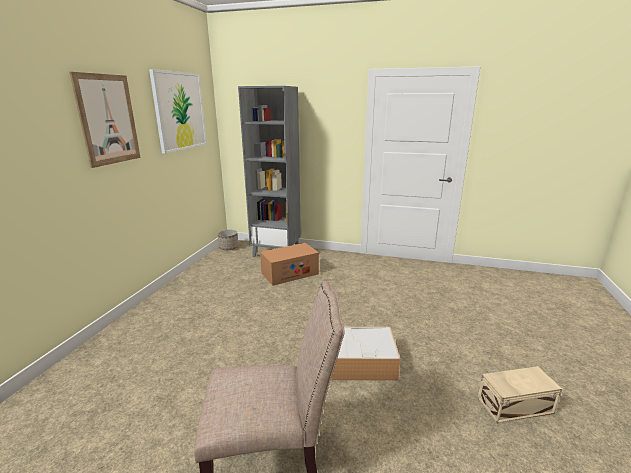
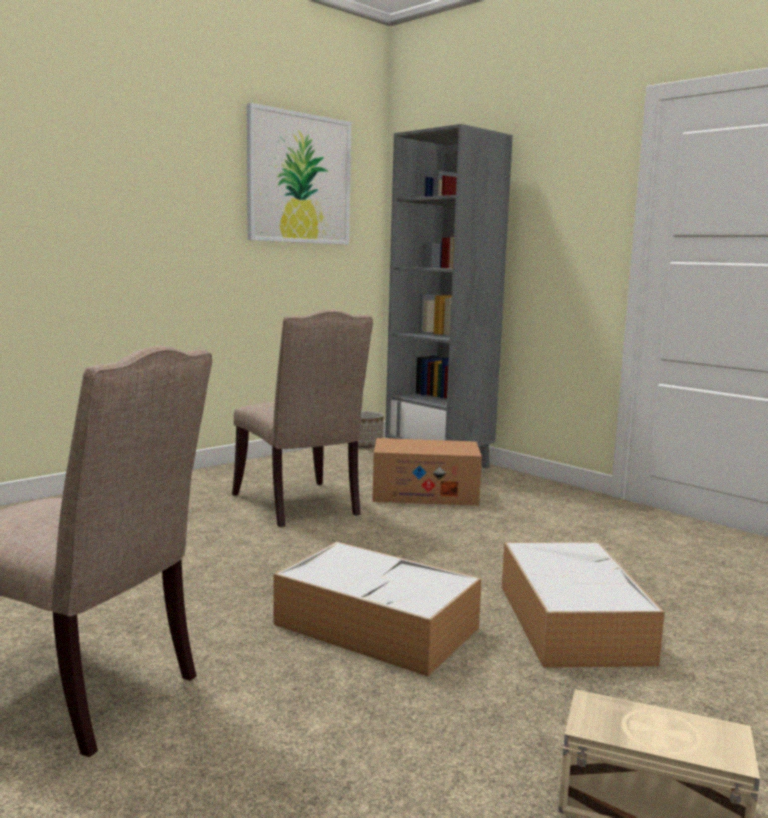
camera: 30 degrees right, 10 degrees down
(108, 119) = (153, 168): picture -> none
(242, 299) = (300, 506): none -> beige chair
(413, 328) = (570, 621): none -> storage box

